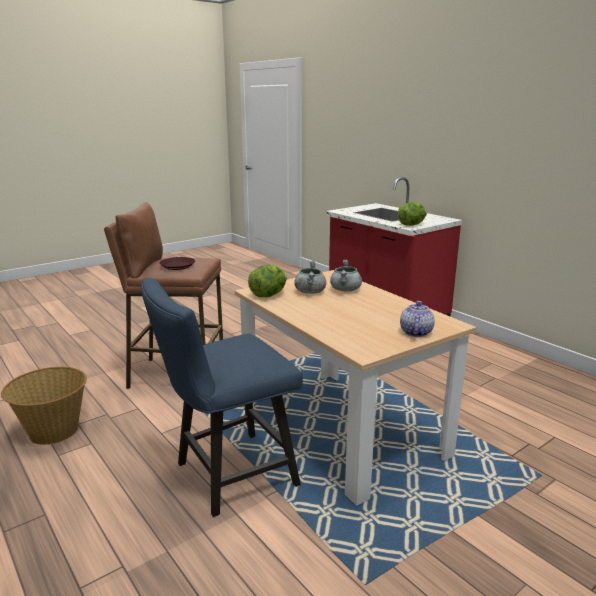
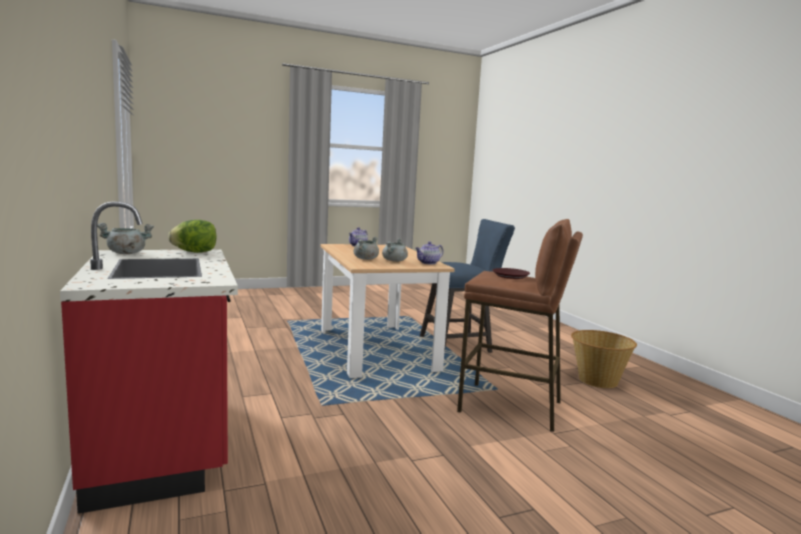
camera: 165 degrees left, 10 degrees down
(268, 295) = (428, 263): lettuce -> teapot
(437, 219) = (126, 253): none -> grey cooking pot

